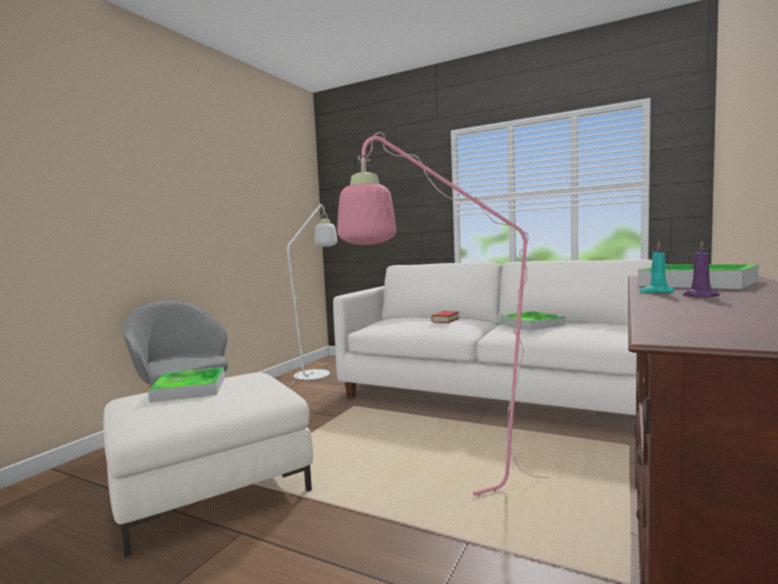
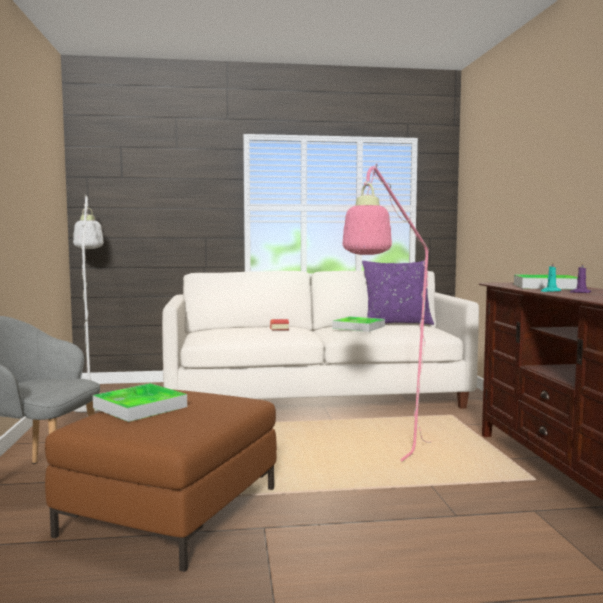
camera: 35 degrees left, 0 degrees up
(212, 488) = (172, 511): white ottoman -> brown ottoman
(594, 322) = (396, 323): none -> purple pillow

